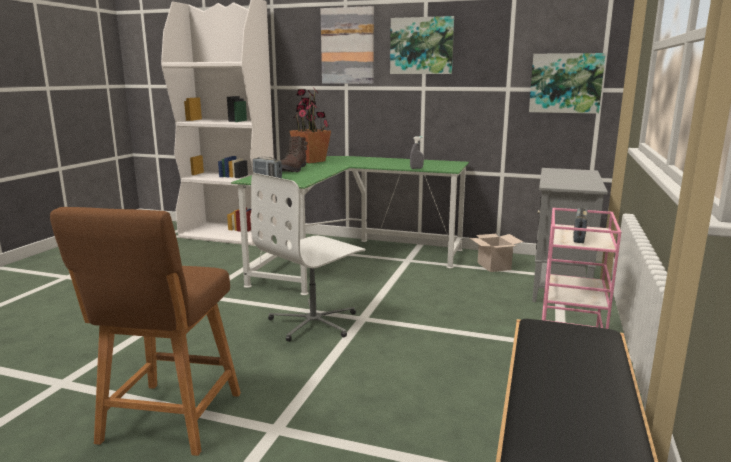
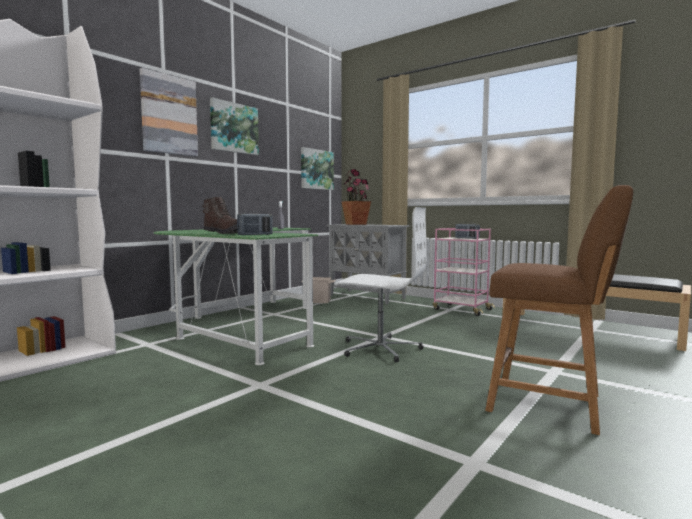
camera: 70 degrees left, 10 degrees down
(310, 161) = (180, 232): potted plant -> potted plant (356, 224)
(314, 322) = (380, 348): white office chair -> white office chair turned 45 degrees counterclockwise

